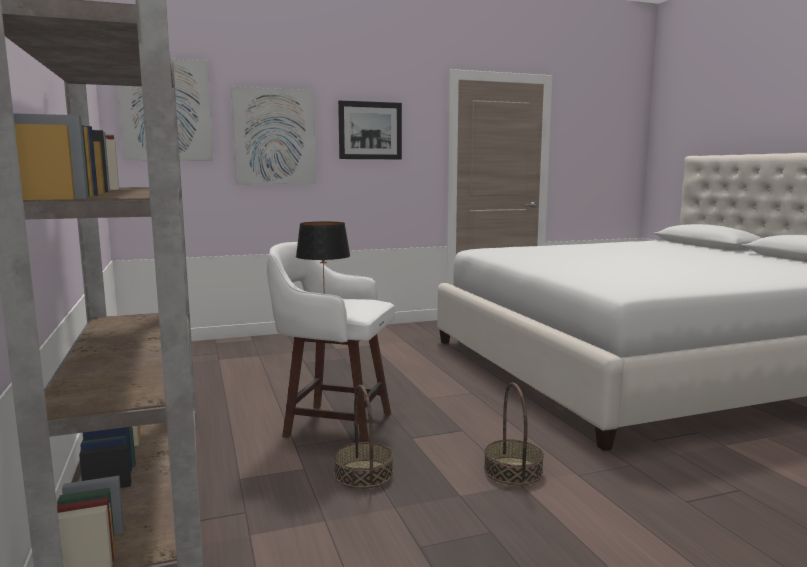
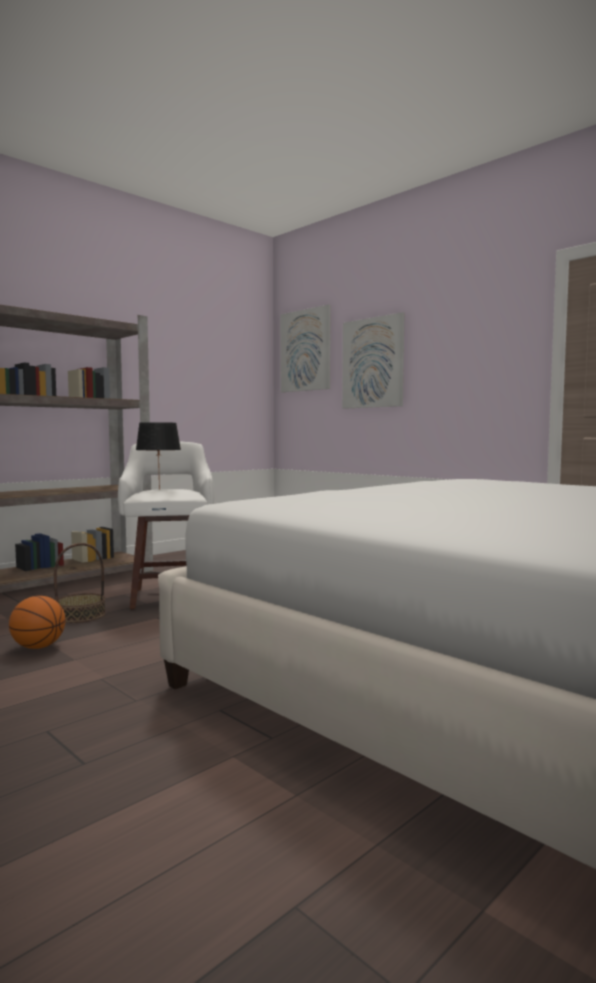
camera: 65 degrees right, 5 degrees down
(370, 130) = (456, 345): picture -> none
(468, 501) = (38, 647): none -> basketball
(513, 470) = (101, 654): basket -> none

